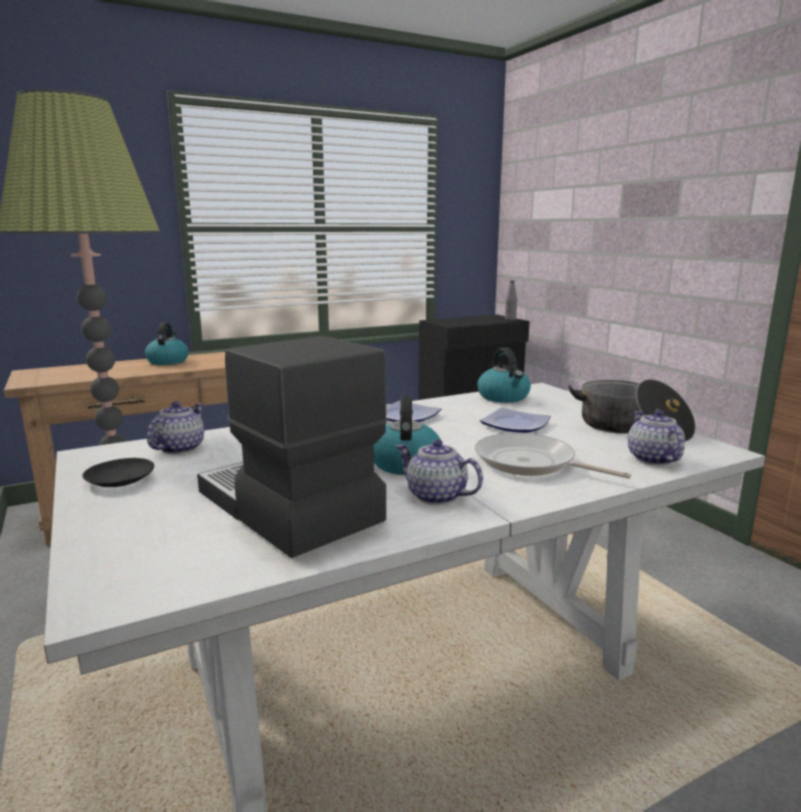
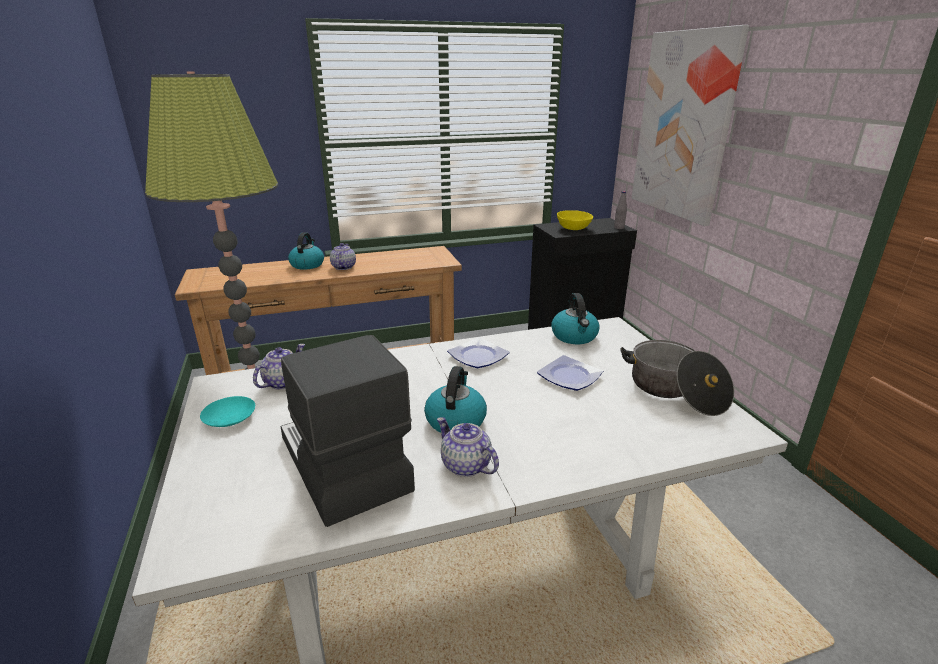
camera: 10 degrees right, 10 degrees up
(120, 480) = (229, 417): black plate -> turquoise plate
(463, 321) = (573, 228): none -> yellow bowl
(530, 463) = (562, 431): frying pan -> none
(569, 208) = (684, 126): none -> picture
(652, 459) = (675, 436): teapot -> teapot (343, 267)

